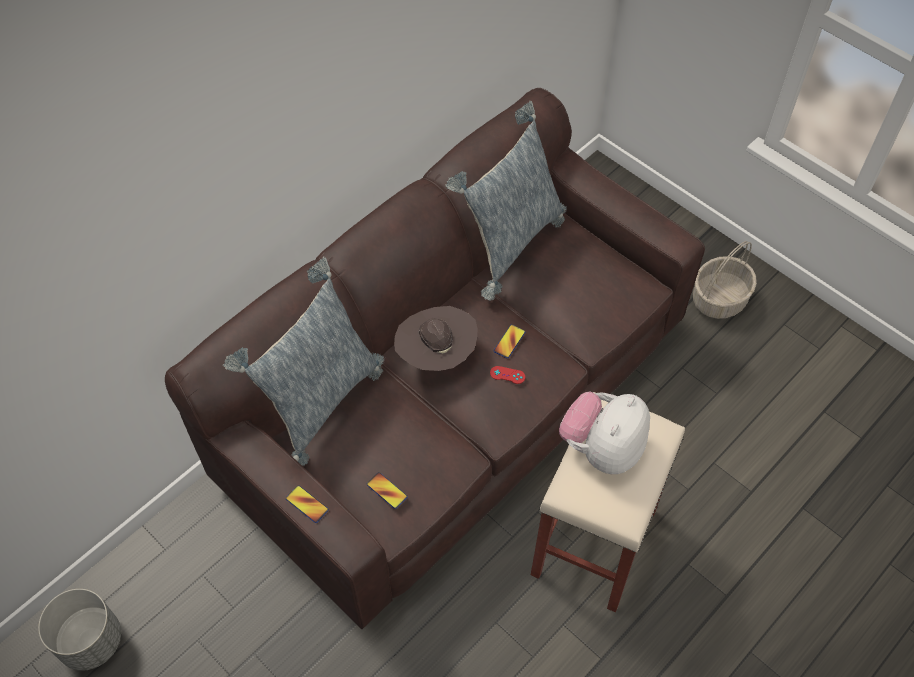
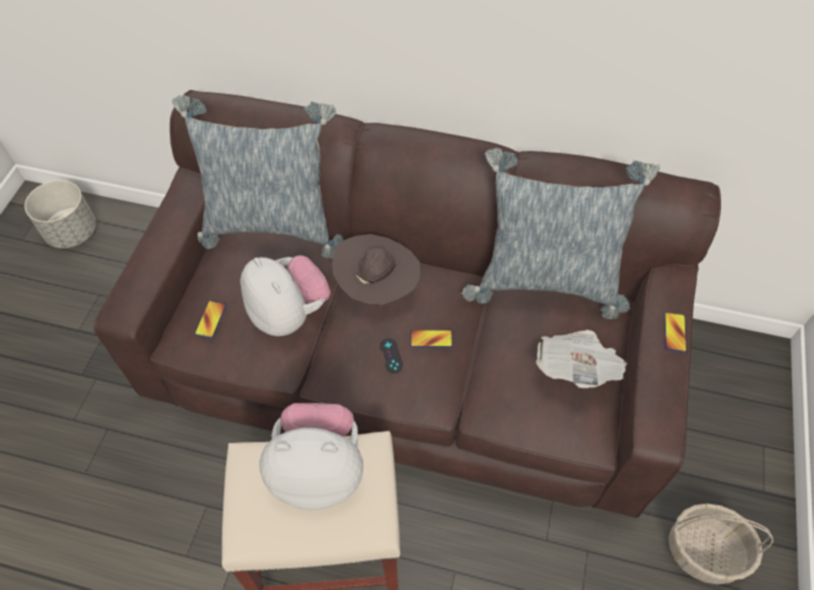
camera: 60 degrees right, 0 degrees up
(307, 504) = (147, 259): phone -> phone (674, 333)
(419, 429) = (289, 313): none -> plush toy
(507, 375) = (391, 355): red game controller -> black game controller
(590, 266) = (575, 368): none -> newspaper

